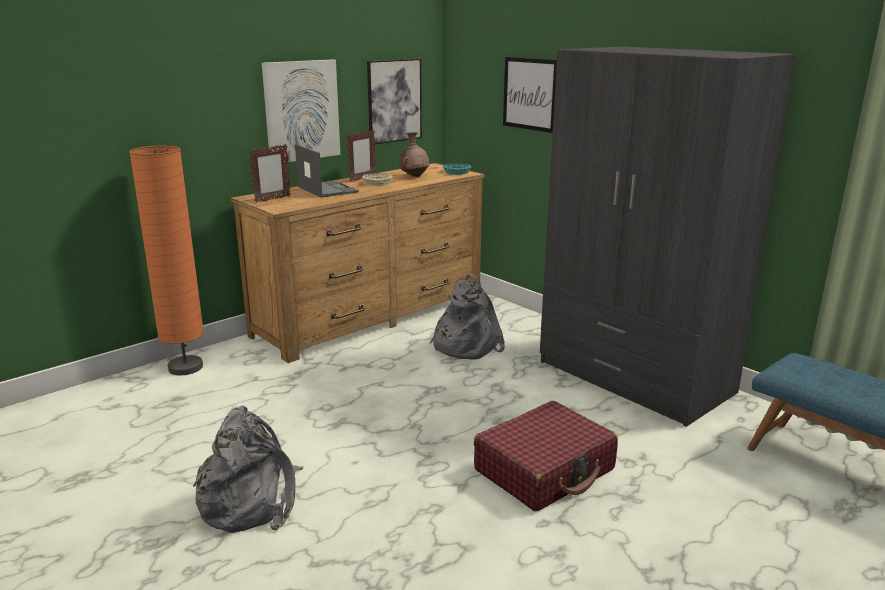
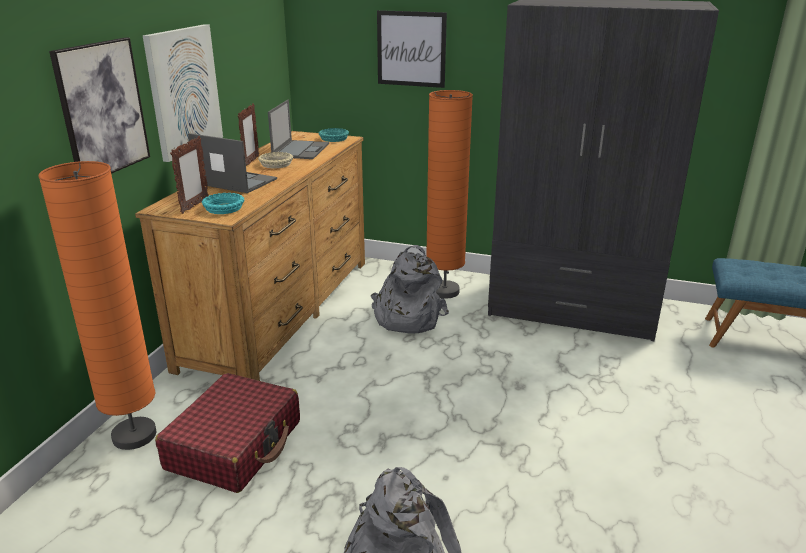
camera: 30 degrees left, 5 degrees up
(288, 204) = (224, 208): none -> turquoise bowl
(394, 101) = (255, 67): picture -> picture (102, 109)
(414, 176) = (301, 150): brown vase -> laptop
(524, 334) = (444, 291): none -> orange floor lamp
(545, 470) = (605, 419): red suitcase -> red suitcase (235, 445)

